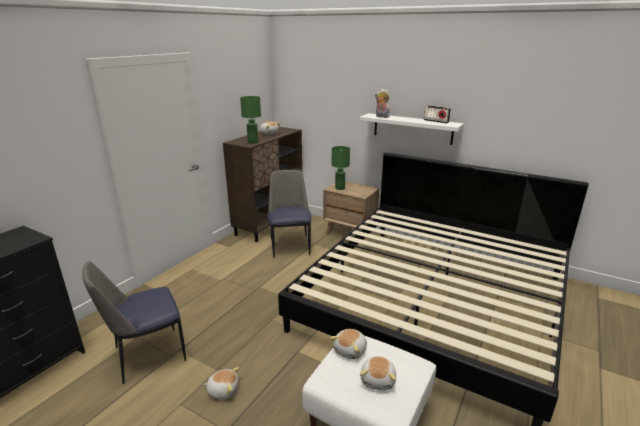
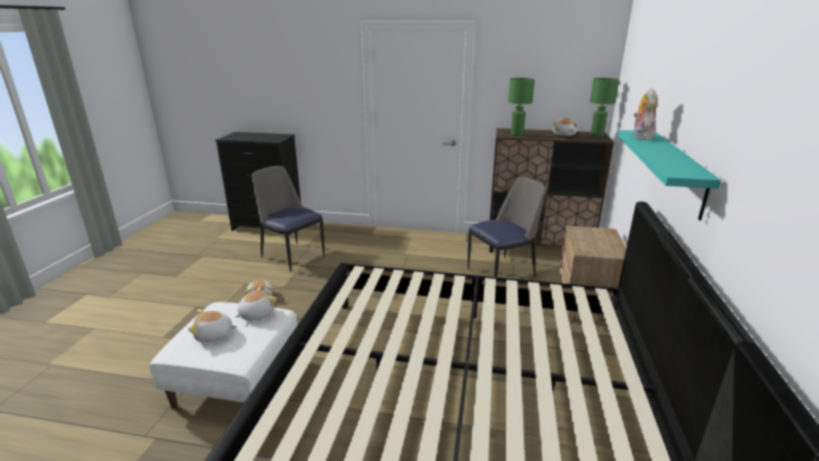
camera: 70 degrees right, 0 degrees up
(340, 188) = (585, 234): green table lamp -> green table lamp (597, 135)
(350, 350) = (256, 314): plush toy -> plush toy turned 120 degrees clockwise
(412, 128) = (677, 171): white shelf -> turquoise shelf
(436, 121) = (684, 163): radio -> none

